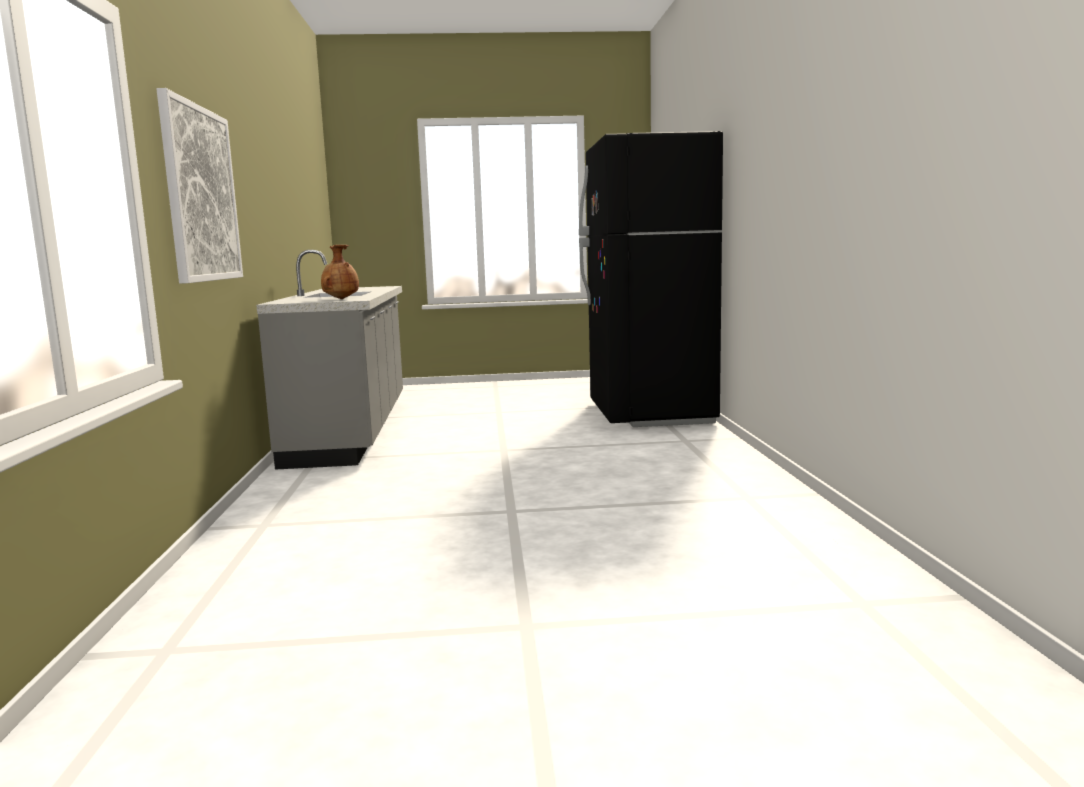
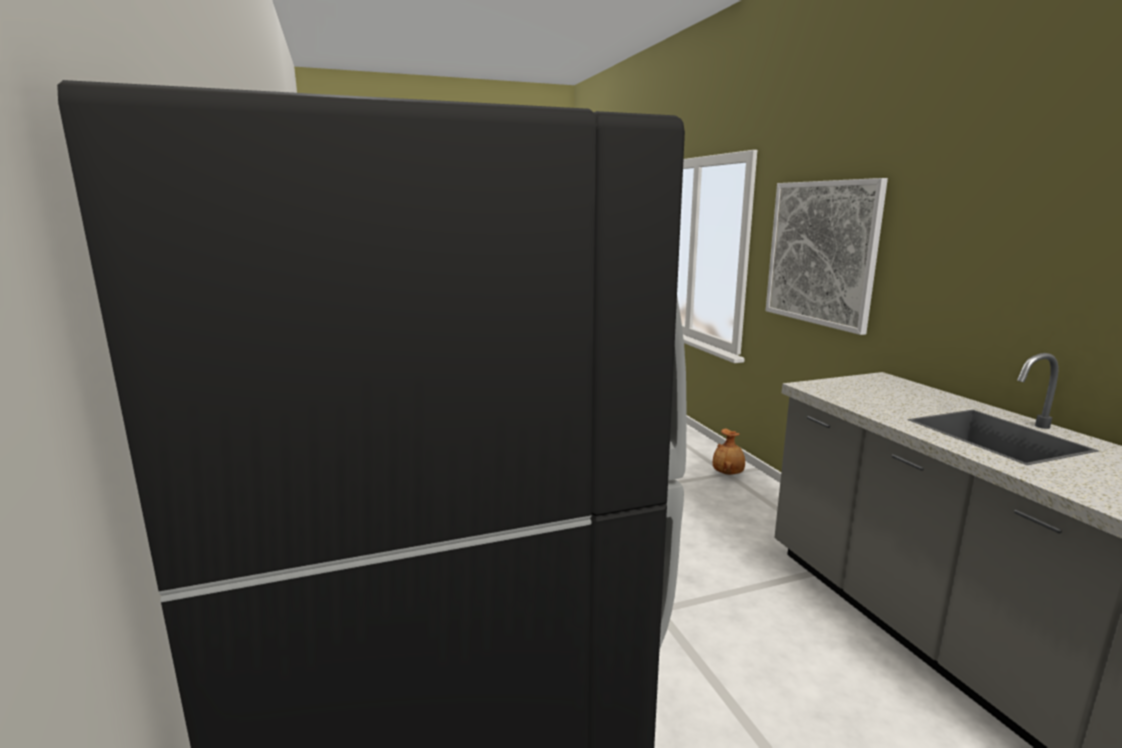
camera: 165 degrees right, 5 degrees up
(340, 299) = (849, 391): brown vase -> brown vase (728, 474)

